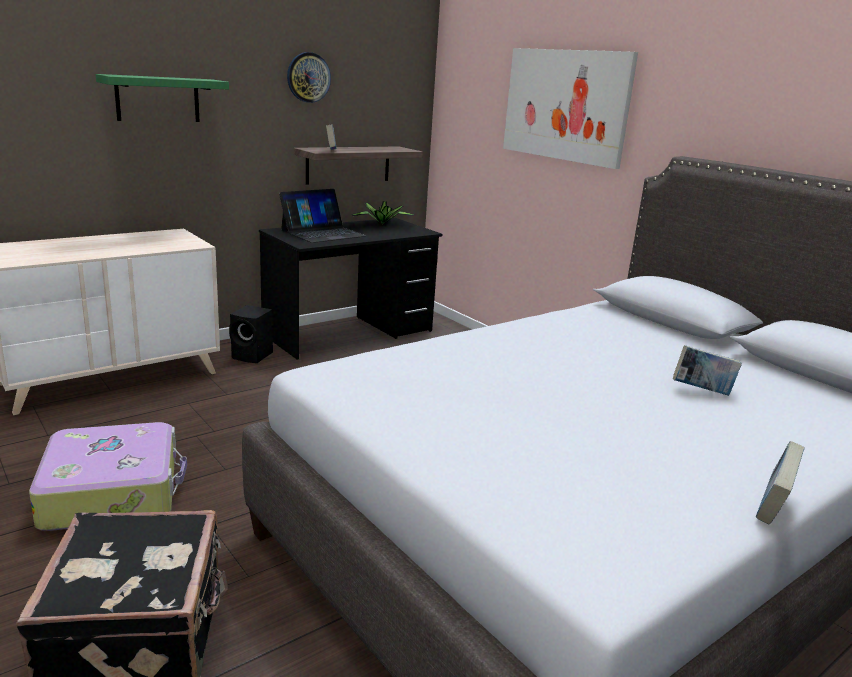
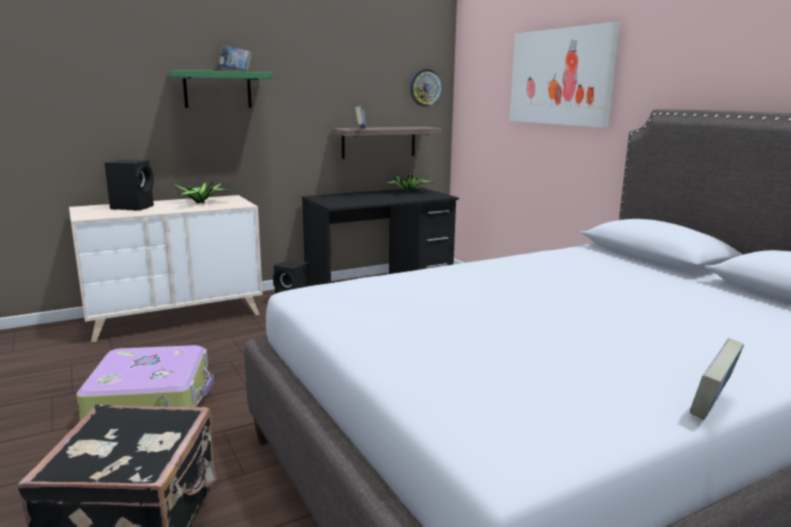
camera: 10 degrees right, 5 degrees down
(58, 247) = (133, 207): none -> black speaker
(143, 241) = (202, 203): none -> potted plant
(308, 77) = (342, 70): wall clock -> wall clock (425, 88)
(322, 233) = (354, 198): laptop -> none
(702, 391) = (667, 311): book -> book (236, 71)

